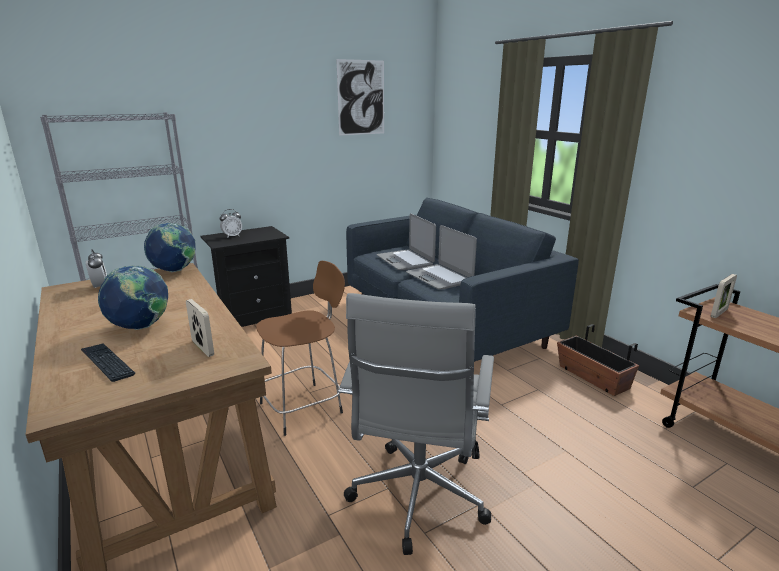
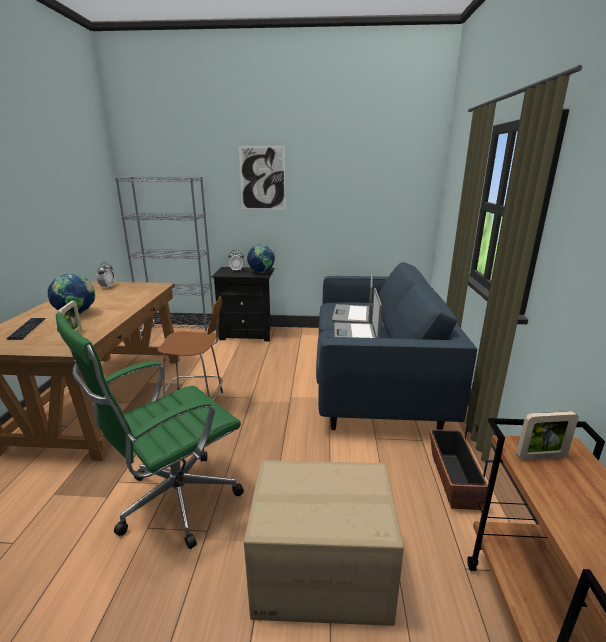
camera: 35 degrees right, 0 degrees up
(175, 271) = (155, 285): globe -> globe (261, 272)
(361, 98) = (363, 168): picture -> picture (262, 178)
(417, 500) = (173, 503): grey office chair -> green office chair
(598, 480) = (321, 573): none -> cardboard box

